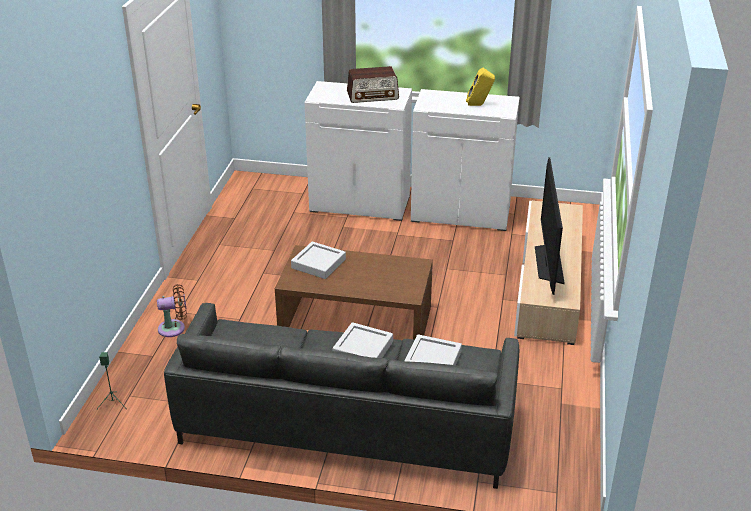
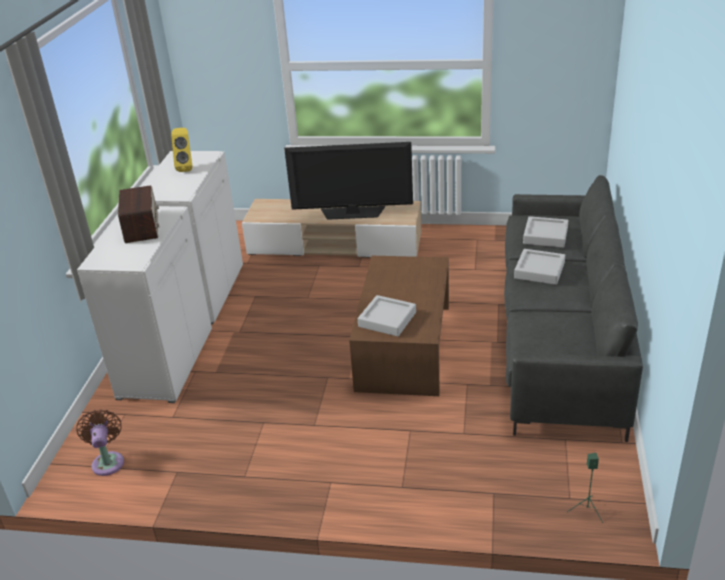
camera: 90 degrees left, 0 degrees up
(174, 328) = (436, 484): brown fan -> brown fan (108, 461)

